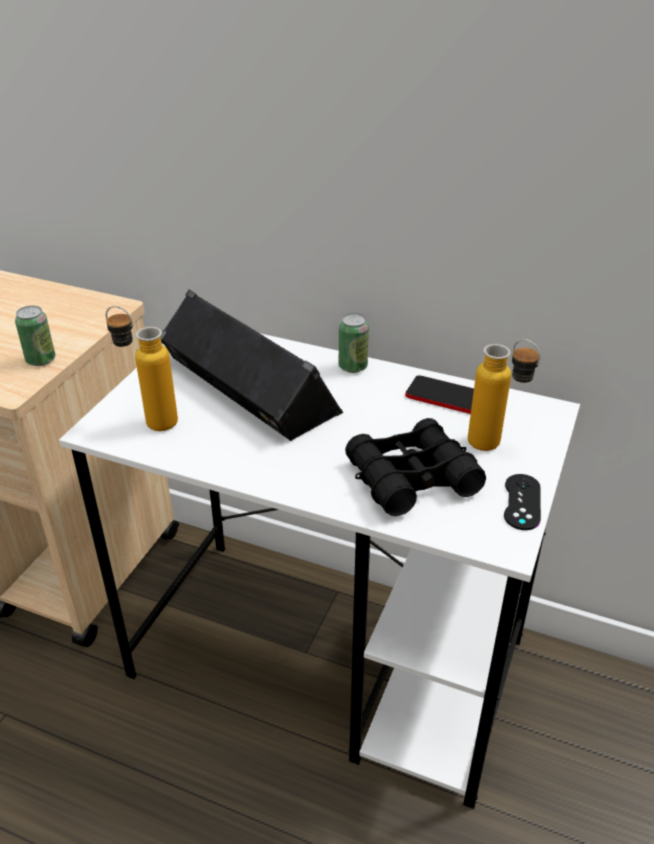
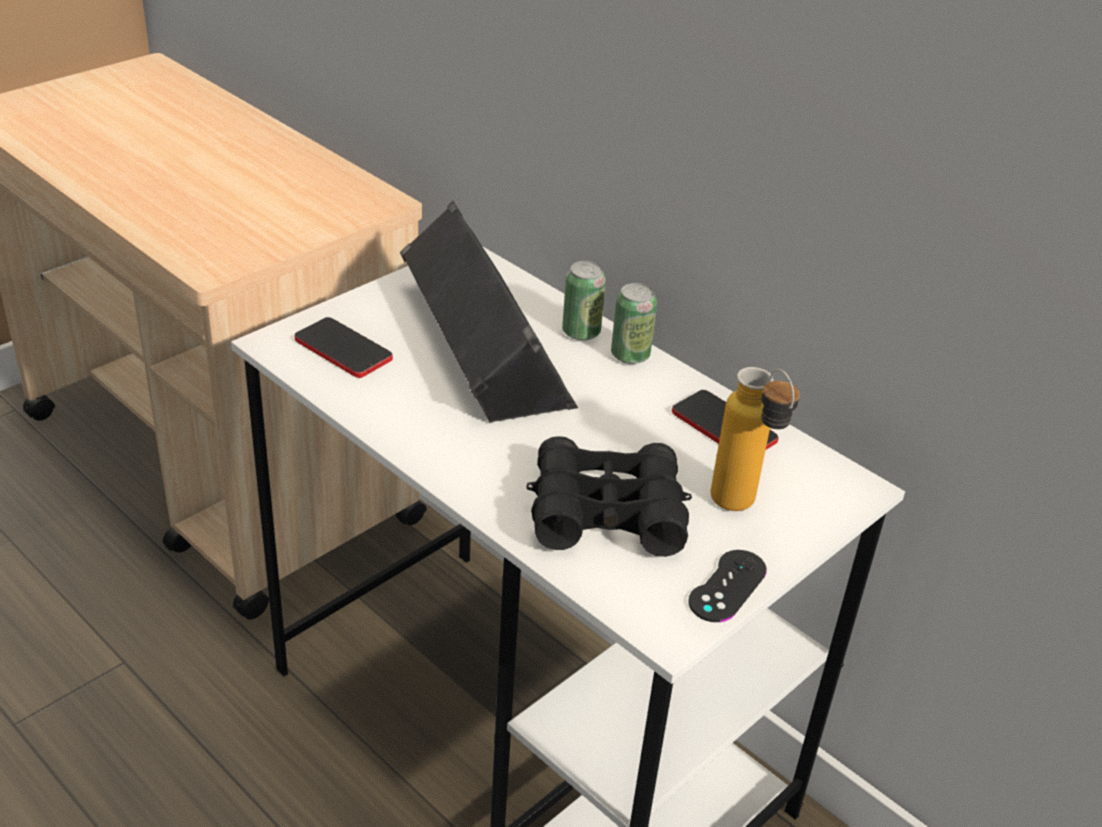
camera: 20 degrees right, 0 degrees up
(41, 360) = (262, 243): can -> can (581, 332)
(150, 420) = (343, 349): bottle -> phone

